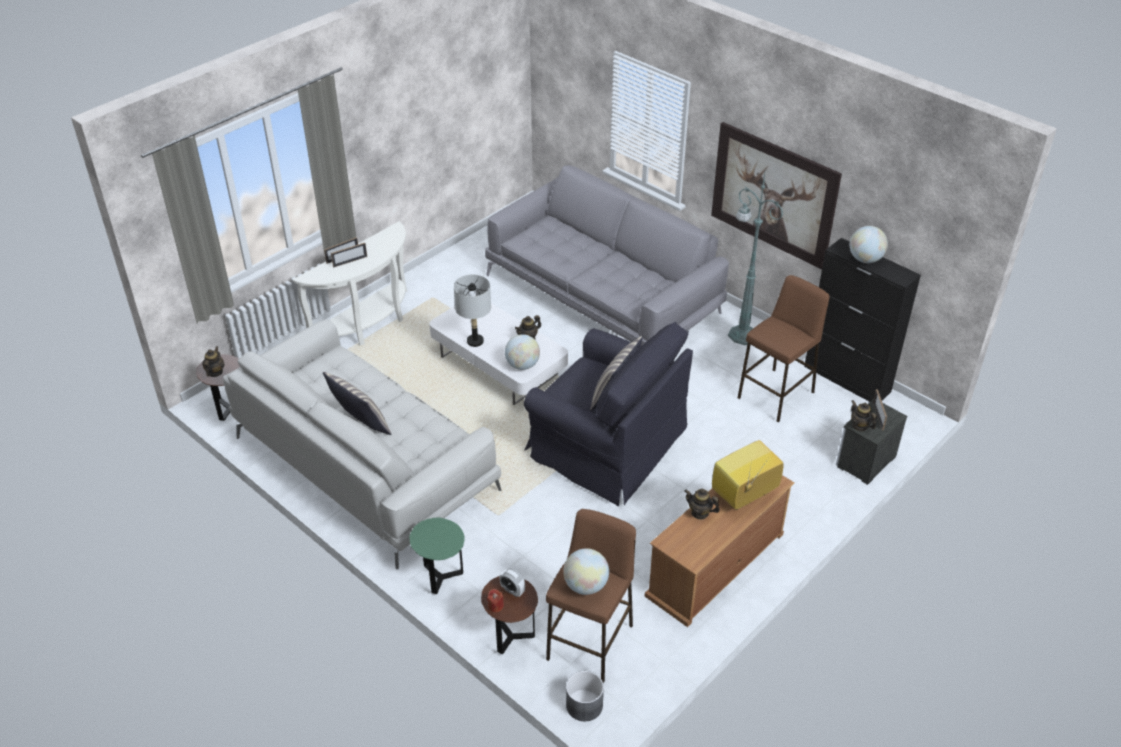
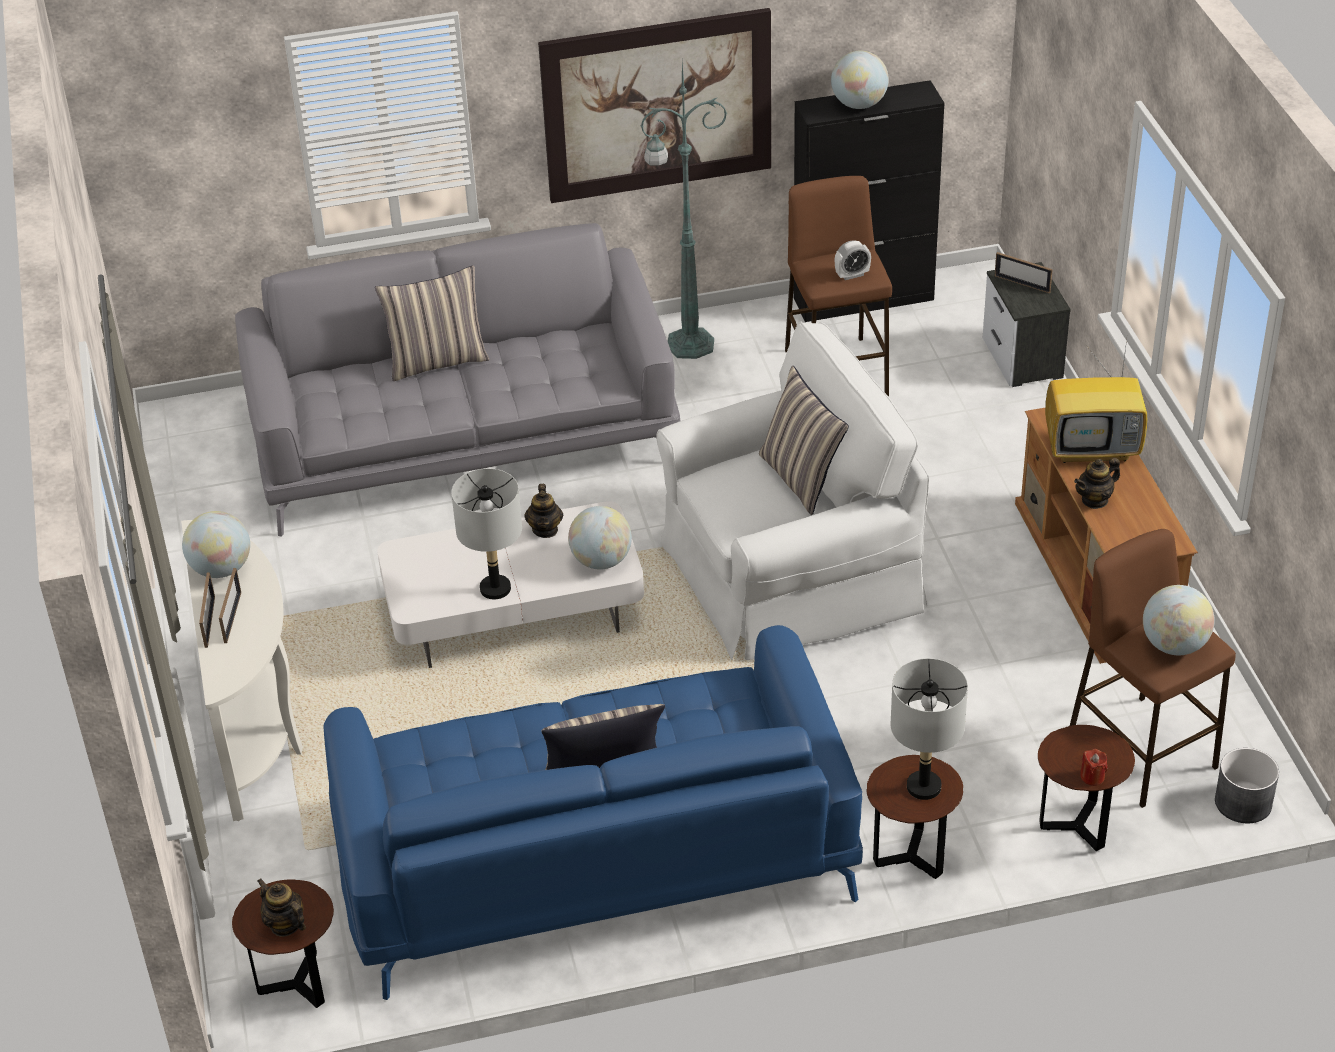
camera: 55 degrees left, 0 degrees up
(364, 462) = (592, 855): white sofa -> blue sofa
(377, 245) = (221, 569): none -> globe
(439, 541) = (923, 787): none -> grey table lamp
(441, 577) = (910, 857): green side table -> brown side table
(512, 591) = (1076, 748): alarm clock -> alarm clock (852, 275)
(599, 248) = (437, 360): none -> pillow
(605, 444) = (787, 574): black armchair -> white armchair
(744, 495) = (1093, 448): television -> television turned 90 degrees counterclockwise
(860, 426) = (1027, 306): teapot -> none

